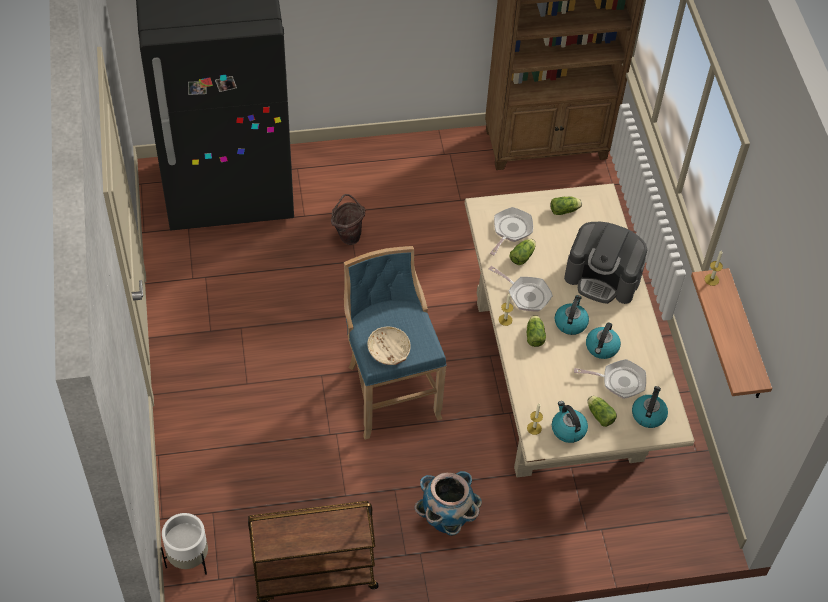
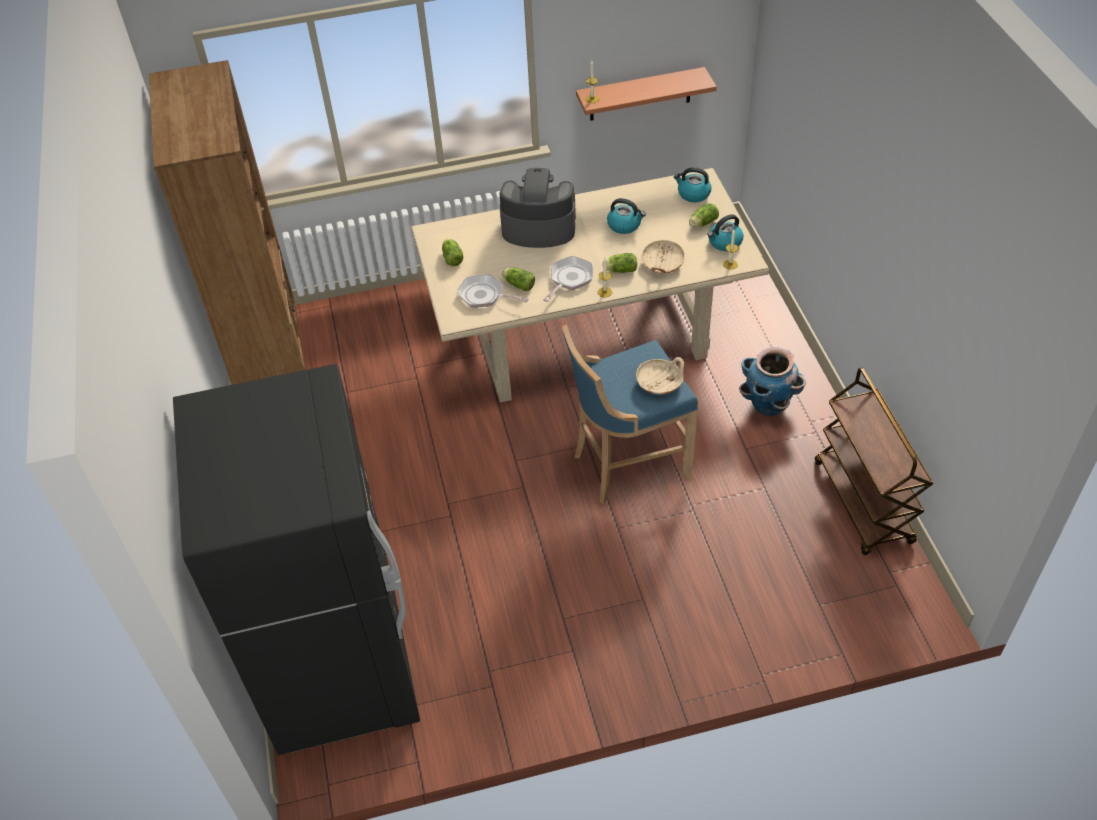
camera: 90 degrees left, 5 degrees down
(188, 560) = (884, 617): white planter -> none
(348, 235) = (411, 527): brown bucket -> none
(540, 371) = (662, 264): none -> beige bowl
(570, 322) = (599, 247): kettle -> none
(603, 277) = (538, 227): coffee machine -> coffee machine turned 105 degrees counterclockwise
(619, 381) = (661, 212): frying pan -> none

